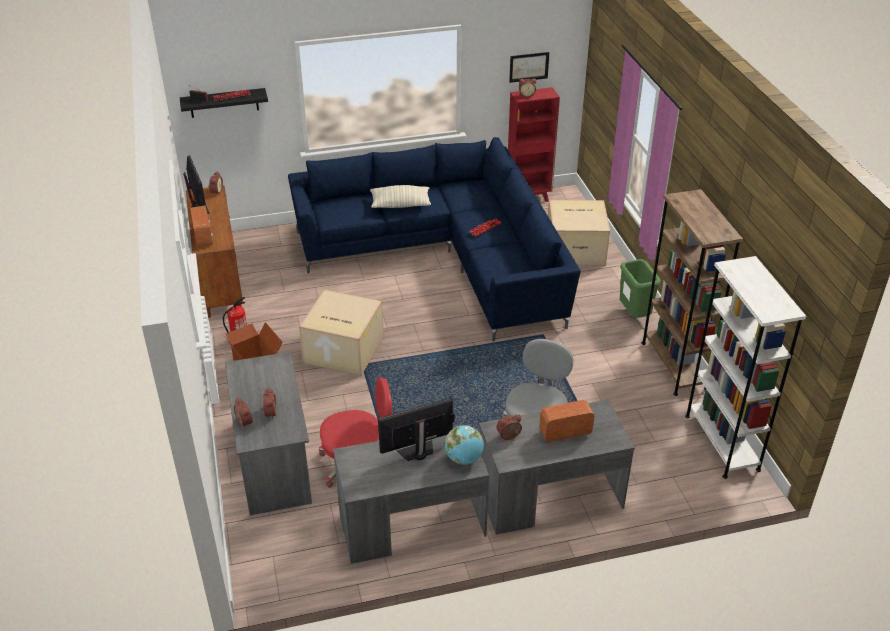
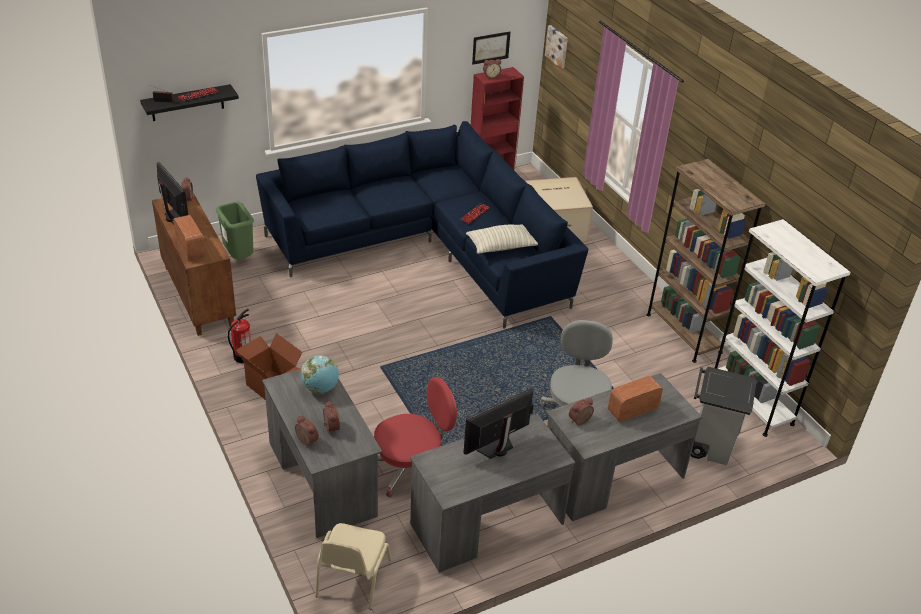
camera: 15 degrees left, 0 degrees up
(269, 557) = (352, 578): none -> beige chair
(342, 350) = (355, 354): cardboard box -> none
(400, 204) = (380, 197): pillow -> pillow (501, 246)
(464, 458) = (545, 449): globe -> globe (320, 388)
(595, 69) = (557, 46): none -> picture
(634, 315) = (631, 288): green trash can -> green trash can (239, 257)
(661, 479) = (709, 445): none -> grey trash can

